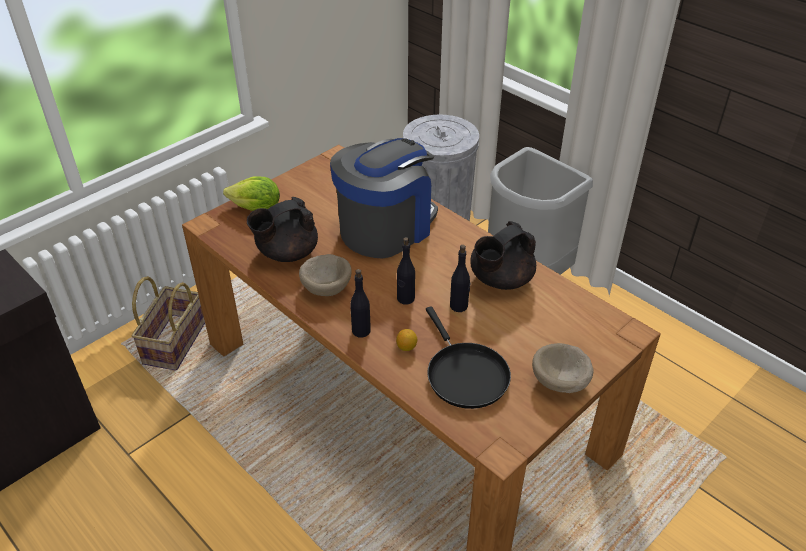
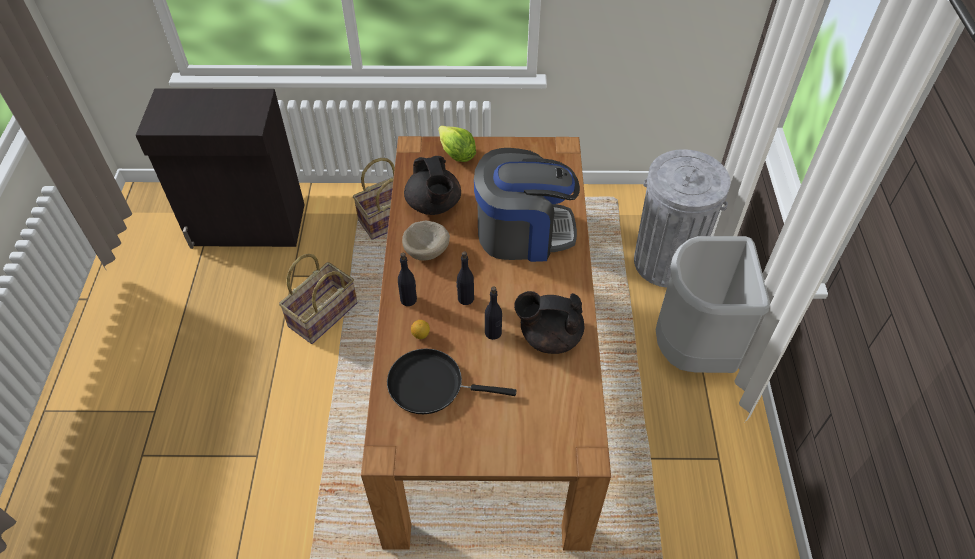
camera: 45 degrees right, 10 degrees up
(203, 463) = (323, 315): none -> basket
(286, 253) = (434, 205): black teapot -> black teapot turned 120 degrees counterclockwise
(465, 374) = (431, 385): black frying pan -> black frying pan turned 75 degrees clockwise
(560, 382) = (484, 446): beige bowl -> none

